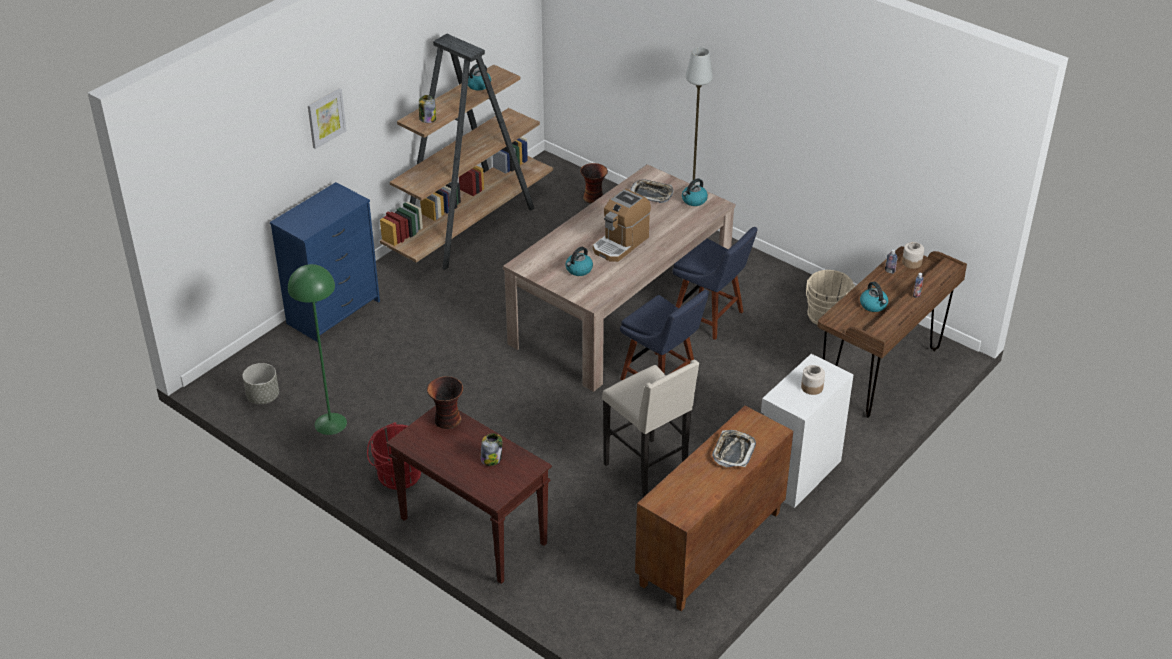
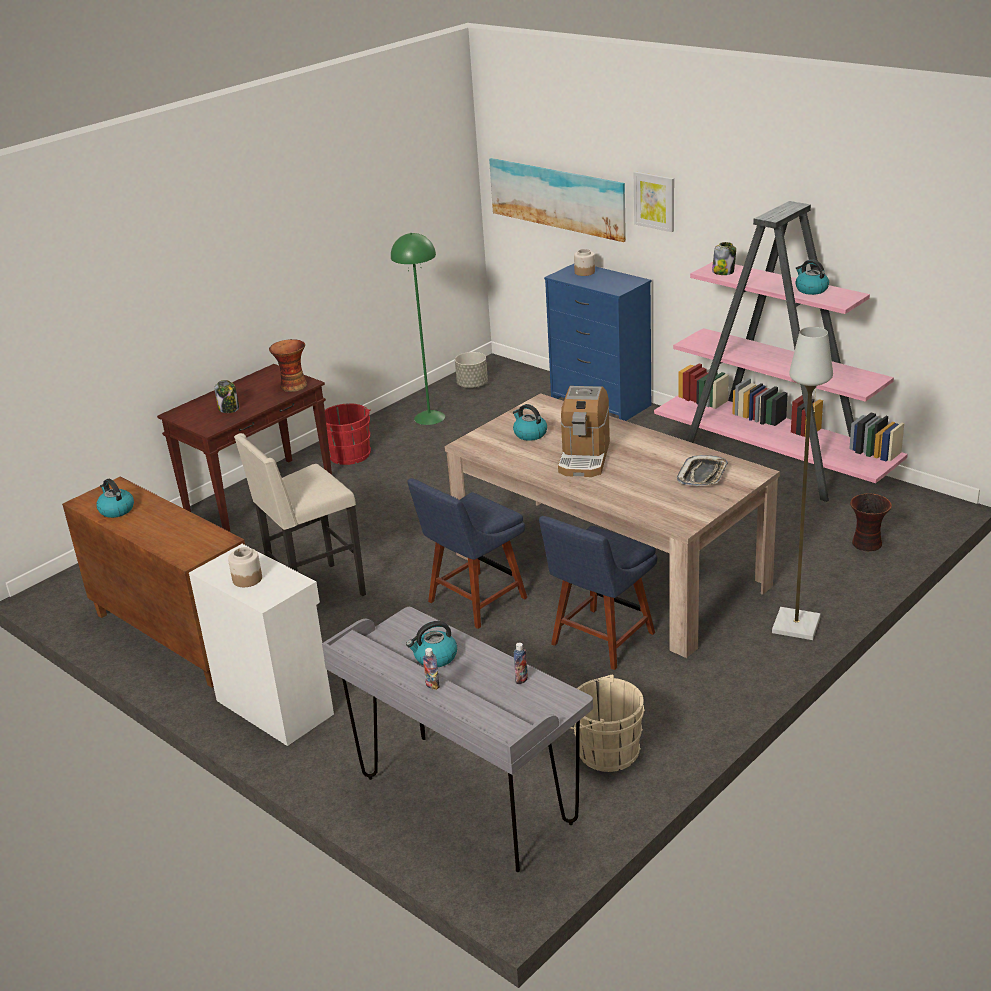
camera: 95 degrees right, 10 degrees down
(239, 181) = (558, 197): none -> picture
(470, 226) = (774, 463): brown bookcase -> pink bookcase
(620, 243) = (584, 457): coffee machine -> coffee machine turned 120 degrees counterclockwise
(694, 200) = (691, 506): kettle -> kettle (116, 510)
(733, 452) = (167, 530): tray -> none
(881, 373) = (466, 801): brown desk -> grey desk
(911, 262) = (544, 704): jar -> jar (585, 272)

